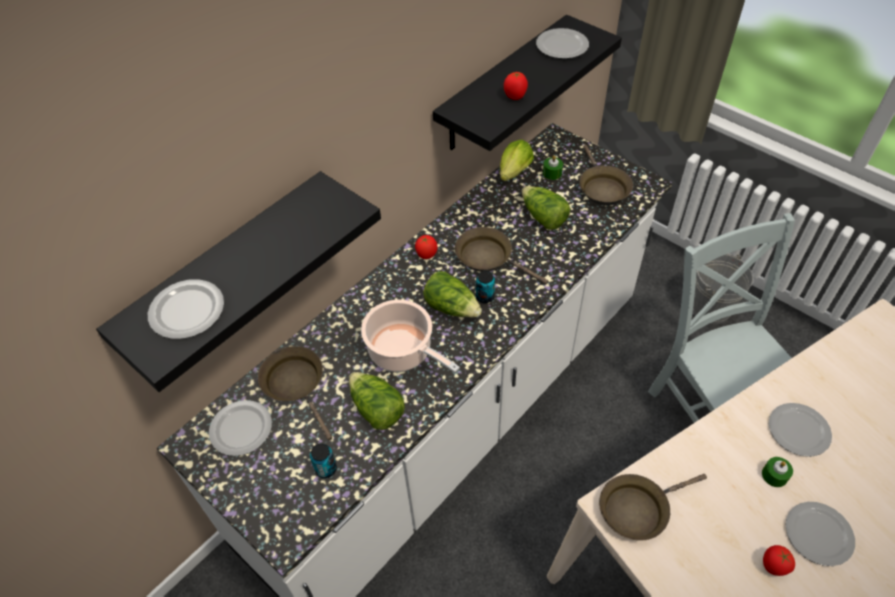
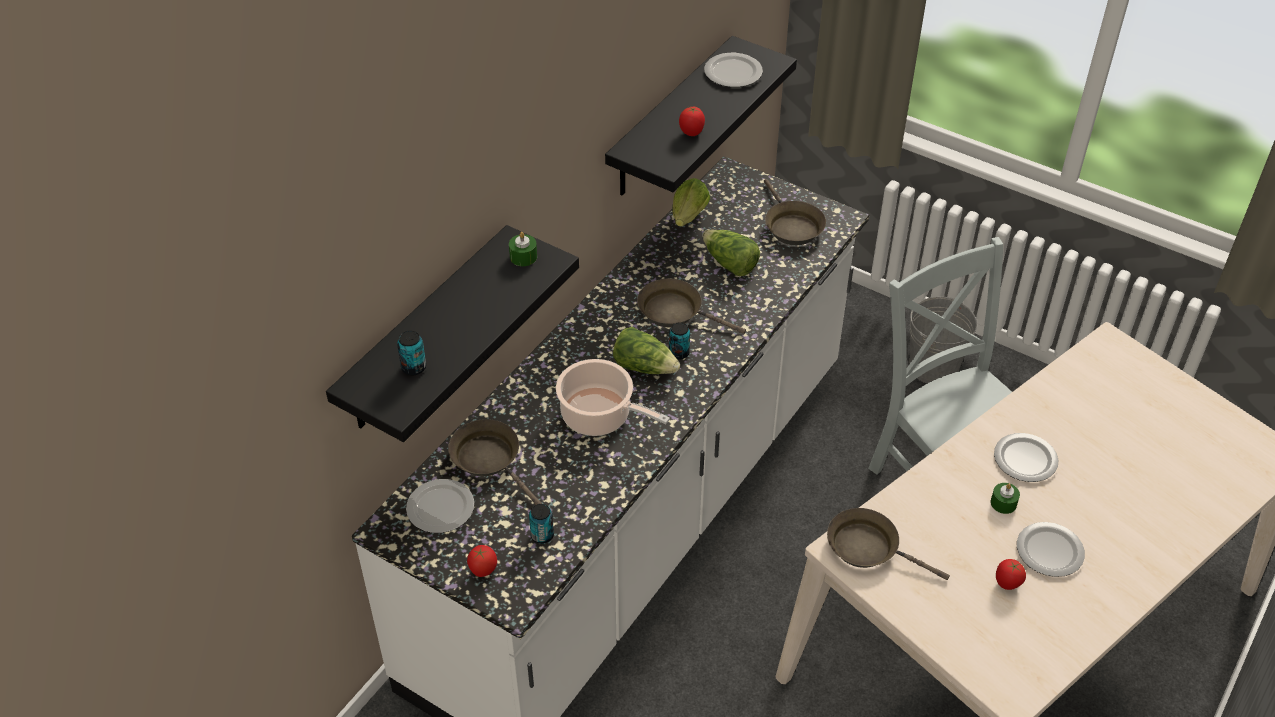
camera: 10 degrees left, 5 degrees down
(188, 311) = (414, 367): plate -> can
(376, 409) = (583, 475): lettuce -> none
(426, 255) = (605, 315): tomato -> tomato (483, 571)
(552, 173) = (732, 214): green candle -> green candle (523, 257)
(638, 508) = (868, 548): brown frying pan -> brown frying pan turned 60 degrees clockwise

